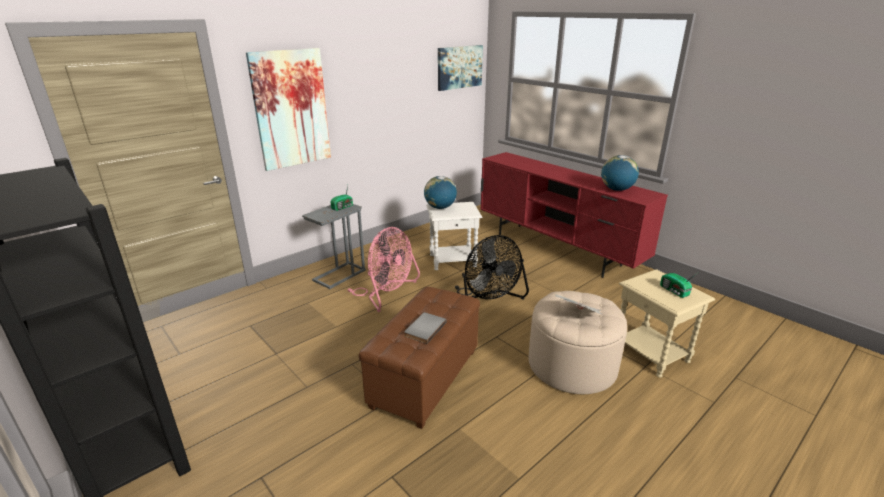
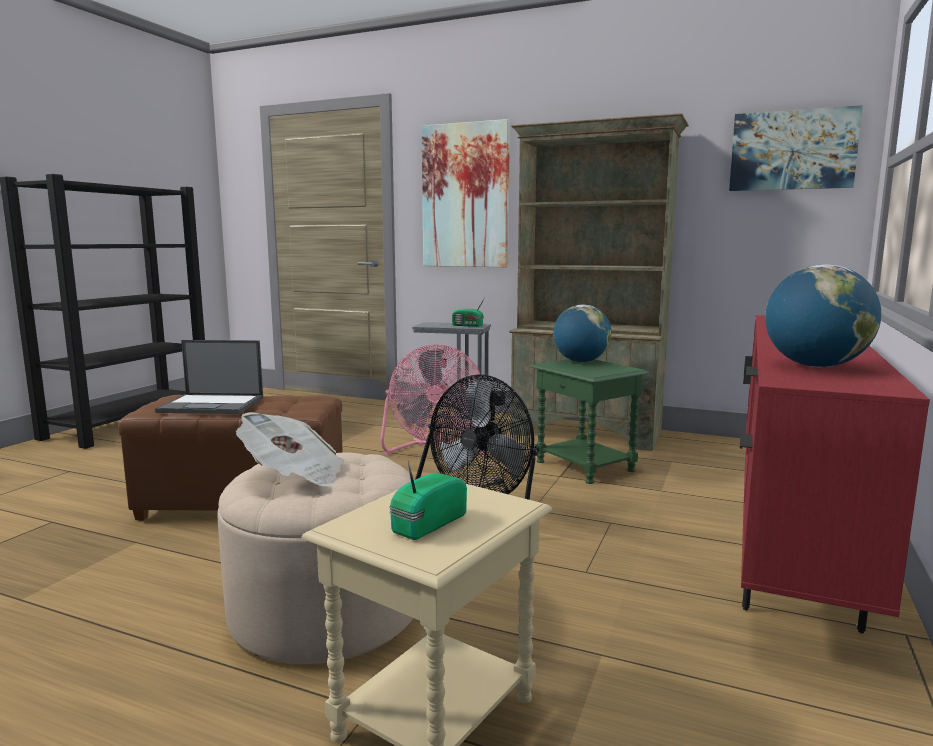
camera: 65 degrees right, 15 degrees down
(403, 244) = (587, 432): none -> green bookcase
(424, 329) = (213, 405): grey book -> laptop
(452, 260) = (586, 466): white side table -> green side table

